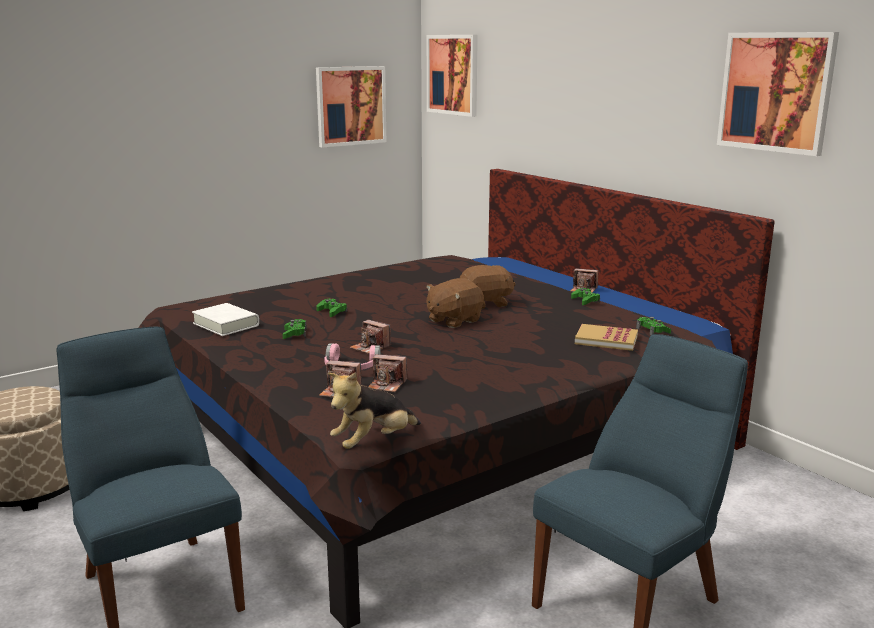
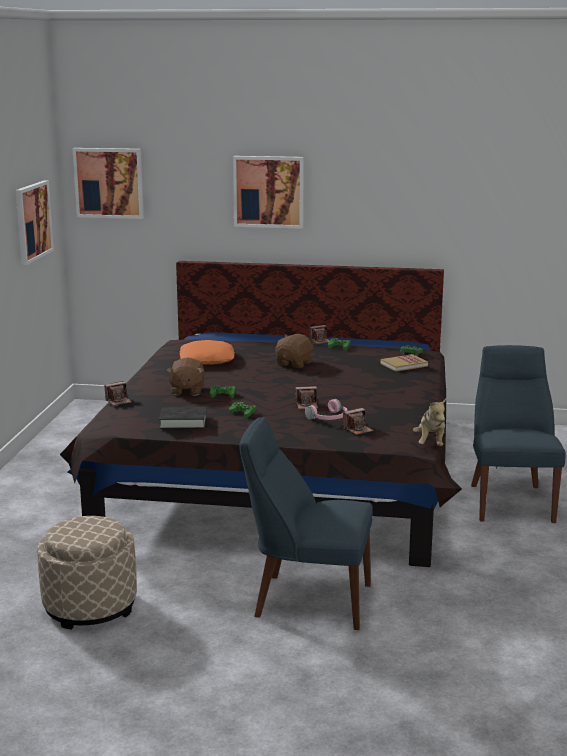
camera: 45 degrees left, 0 degrees up
(226, 324) = (183, 422): white book -> black book
(387, 385) = (369, 419): camera -> camera (118, 401)
(418, 277) = (207, 360): none -> orange pillow
(453, 320) = (305, 378): brown plush toy -> brown plush toy (186, 391)
(776, 92) = (434, 190): picture -> picture (268, 191)

